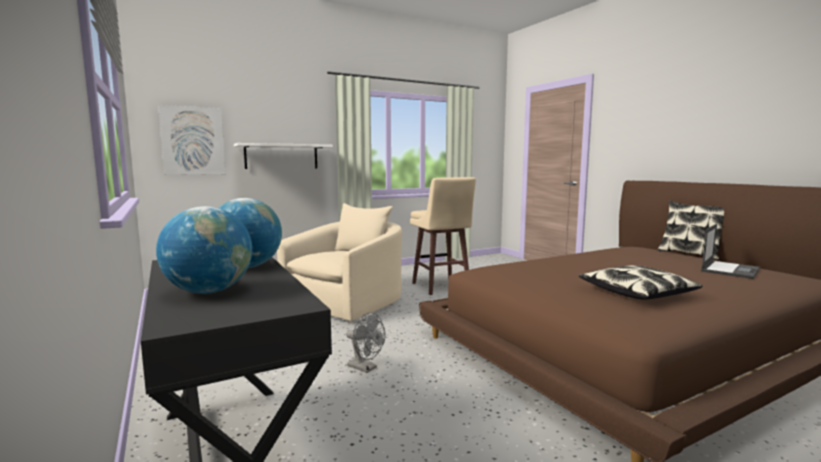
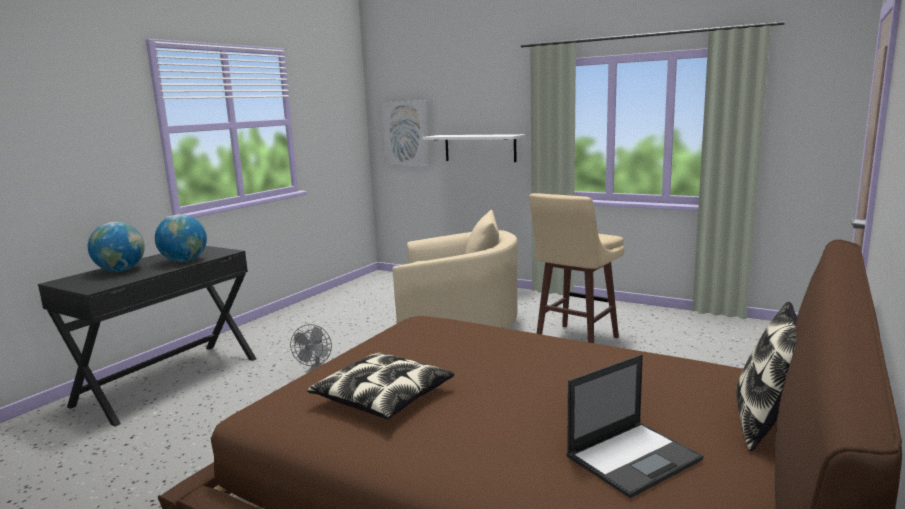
camera: 60 degrees right, 5 degrees up
(730, 270) = (634, 457): laptop -> laptop turned 45 degrees counterclockwise

